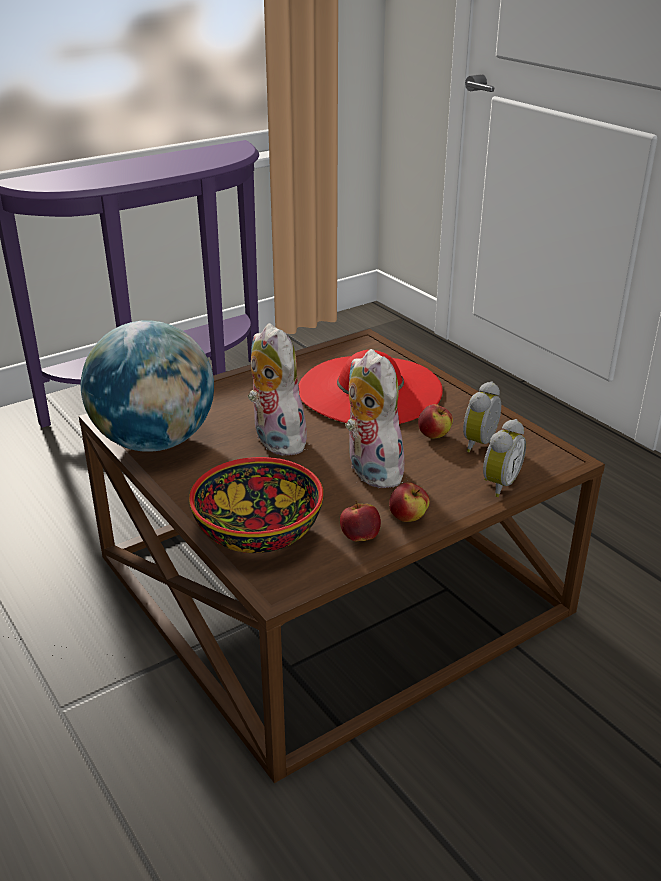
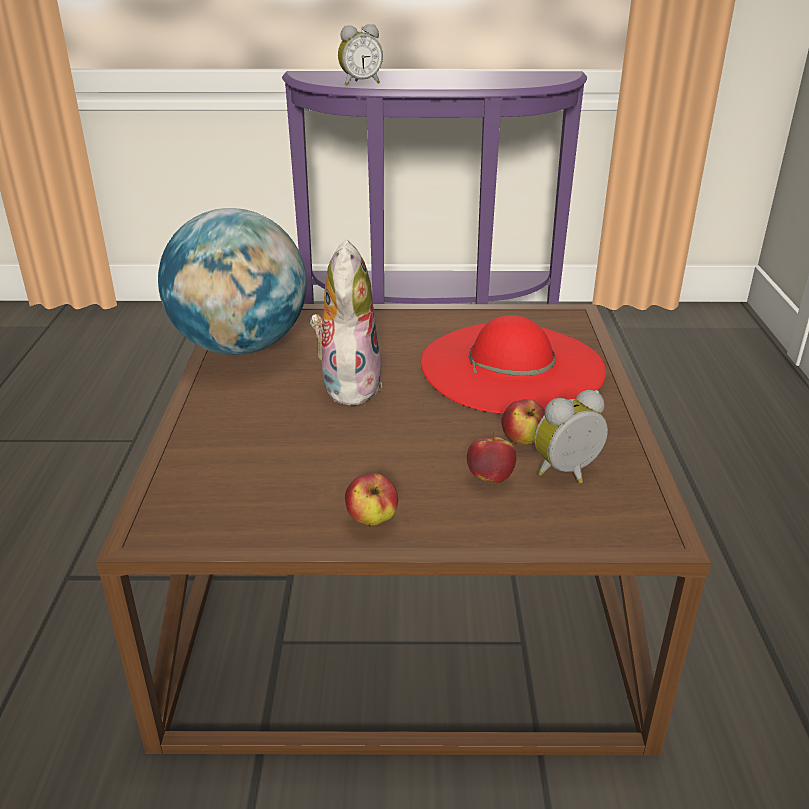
camera: 35 degrees right, 0 degrees up
(258, 533) = (207, 469): bowl -> none
(359, 537) = (295, 518): apple -> apple (490, 478)
(370, 471) = (400, 451): plush toy -> none
(498, 484) = (527, 527): alarm clock -> alarm clock (360, 83)

